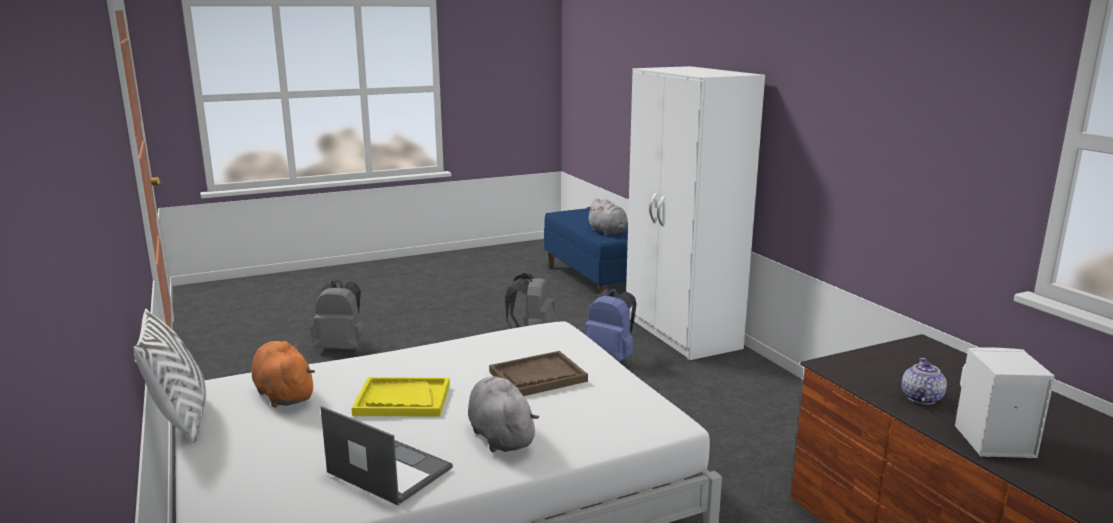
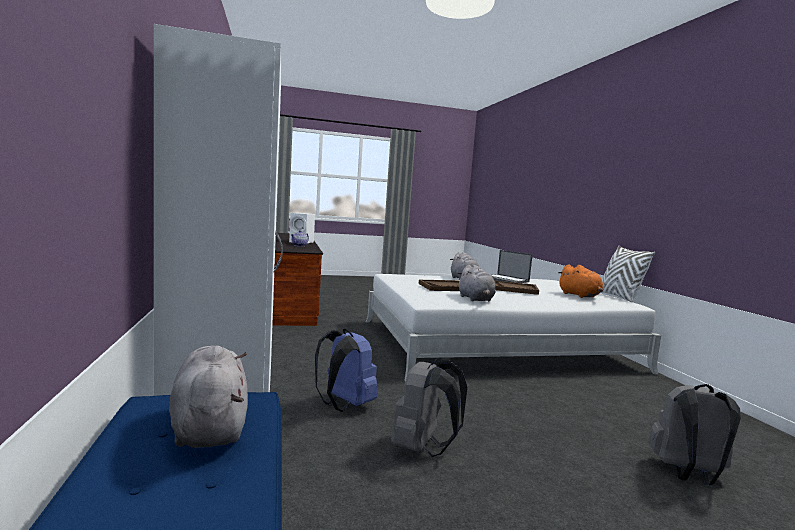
camera: 170 degrees left, 10 degrees down
(402, 400) = (514, 289): yellow tray -> brown tray
(487, 350) = (476, 299): none -> grey plush toy

